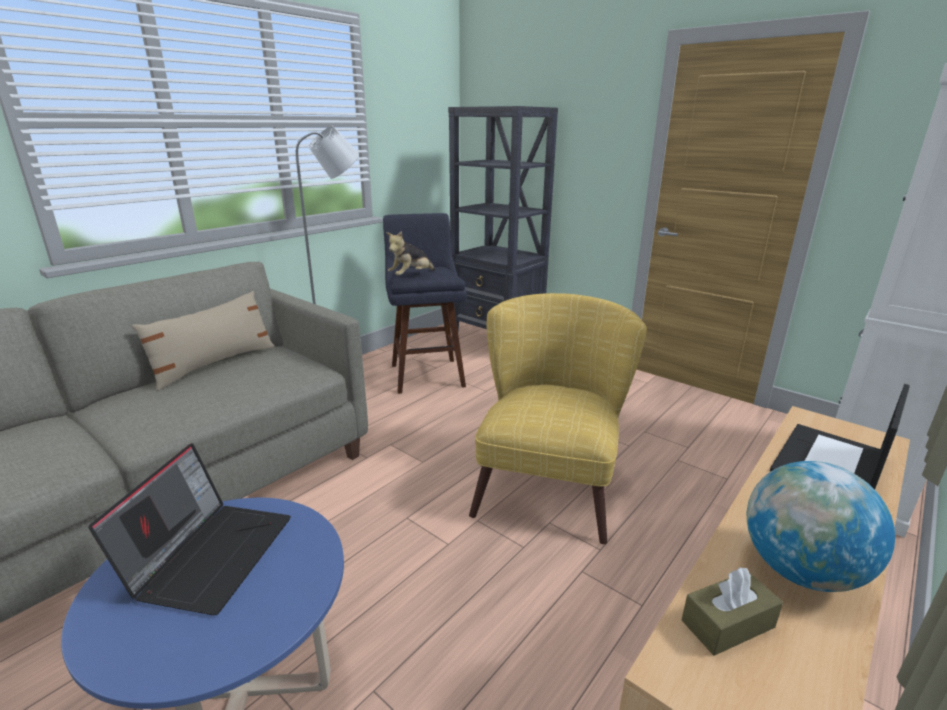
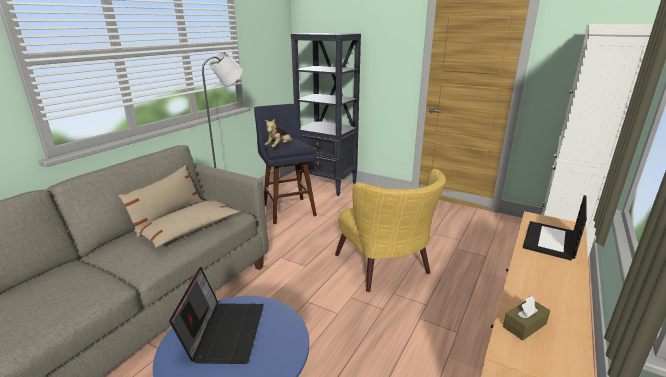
camera: 10 degrees left, 0 degrees up
(234, 387) = (190, 230): none -> beige pillow
(549, 482) = (386, 269): yellow armchair -> yellow armchair turned 150 degrees clockwise
(800, 571) = (550, 296): globe -> none

